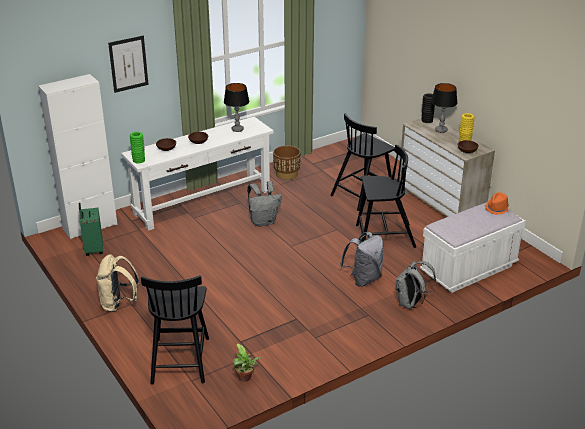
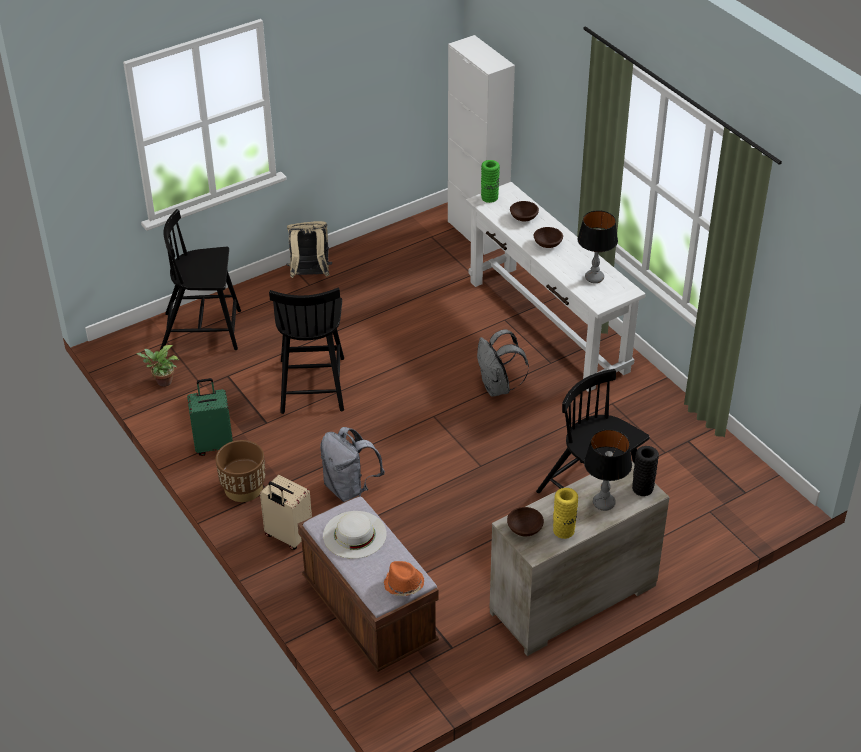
camera: 90 degrees right, 10 degrees up
(93, 249) = (424, 242): green suitcase -> green suitcase (214, 445)
(128, 64) = (555, 90): picture -> none
(287, 174) = (644, 410): brown planter -> brown planter (243, 488)
(384, 236) = (461, 518): black chair -> black chair (312, 384)
(410, 304) = (287, 536): grey backpack -> beige suitcase
(462, 225) = (354, 534): none -> white hat
(469, 269) = (369, 613): white bench -> brown bench

